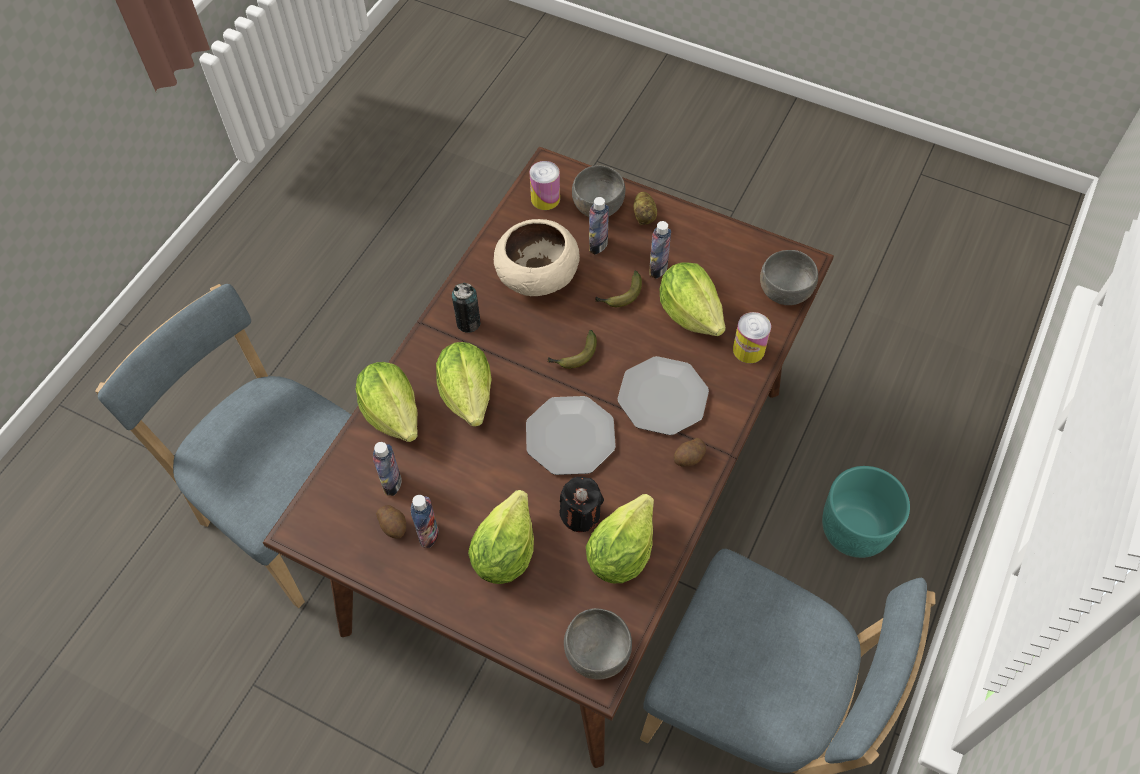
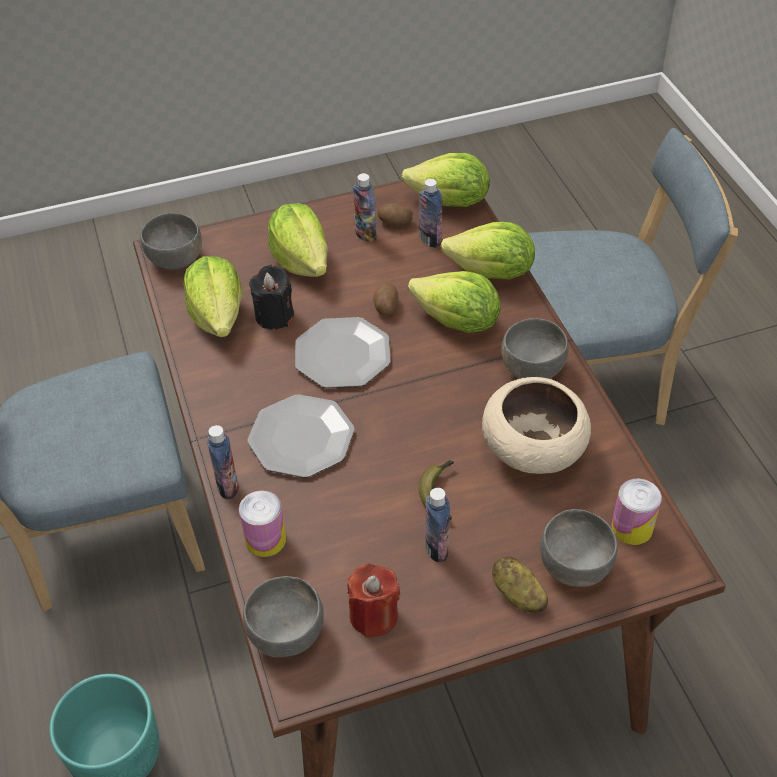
camera: 135 degrees right, 10 degrees down
(468, 323) = (531, 368): can -> grey bowl
(574, 356) = (414, 411): banana -> none
(598, 245) = (520, 523): bottle -> bottle (227, 486)
(689, 458) = (229, 410): potato -> potato (386, 307)
(690, 313) = (357, 529): lettuce -> lettuce (450, 202)
(729, 263) = (373, 615): none -> red candle

